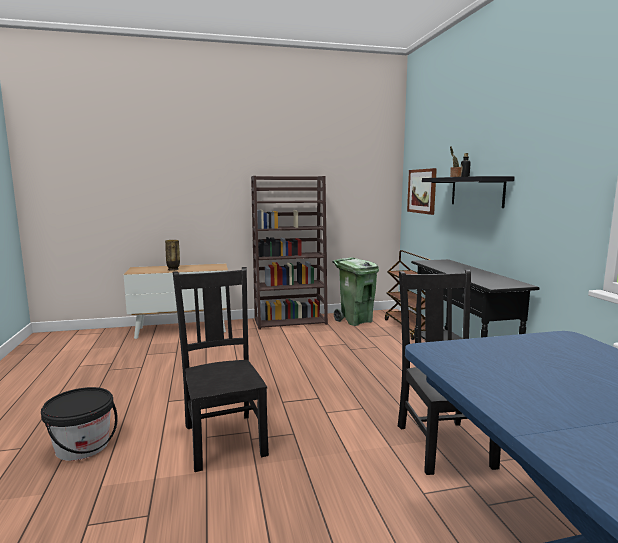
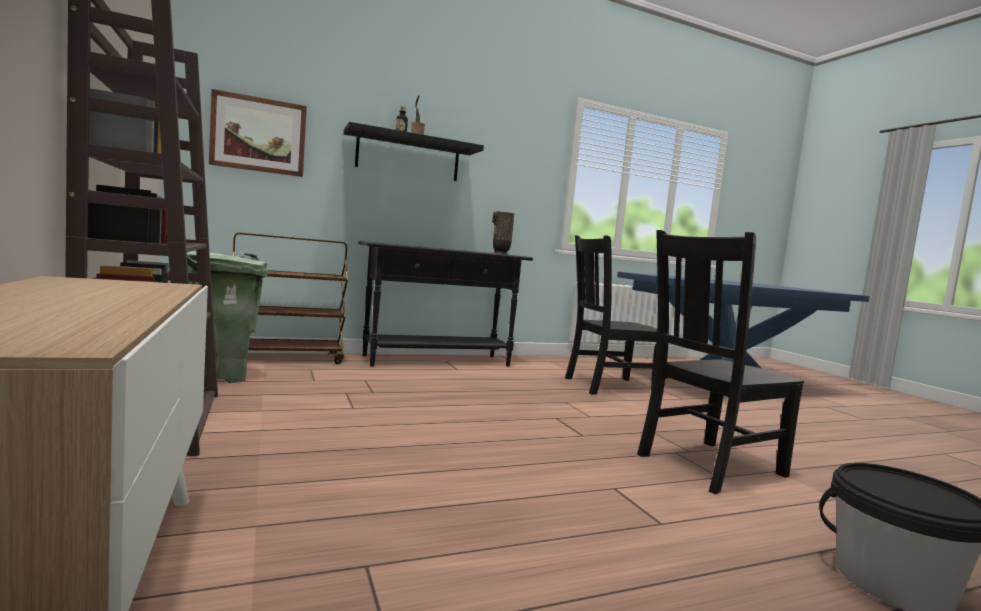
camera: 100 degrees left, 5 degrees down
(173, 269) = (97, 305): vase -> vase (500, 253)

